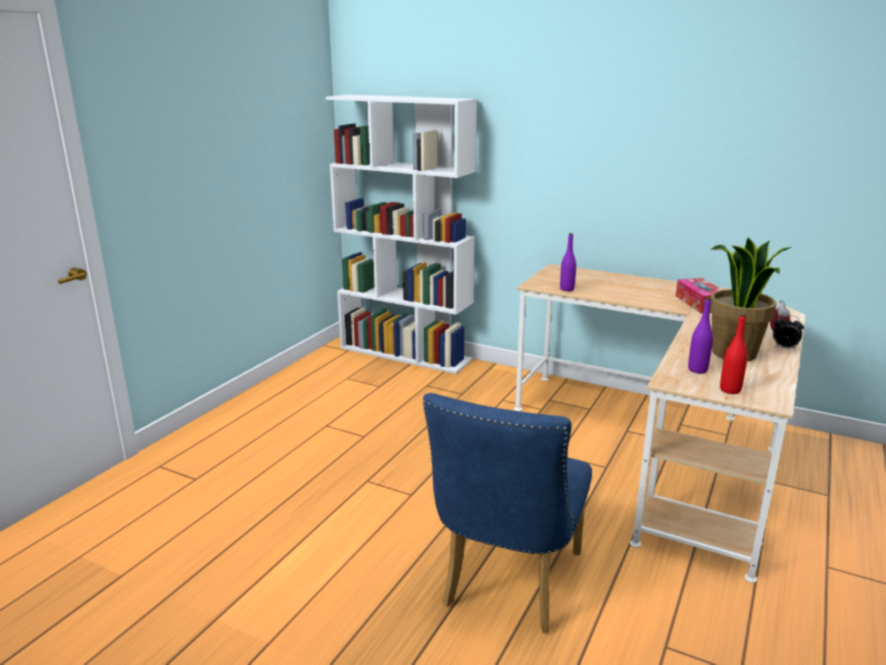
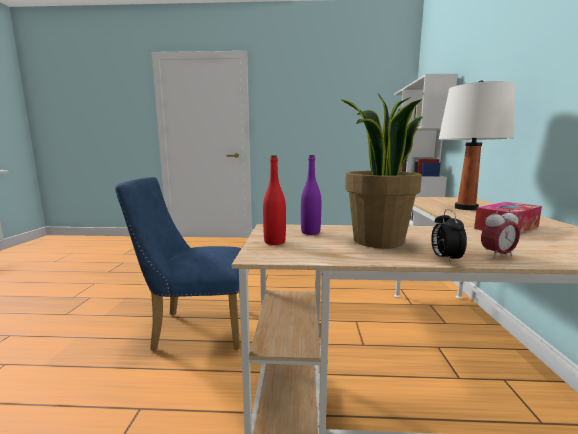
camera: 65 degrees right, 10 degrees down
(567, 289) = (425, 202): purple bottle -> none
(613, 287) = (466, 208): none -> white table lamp

